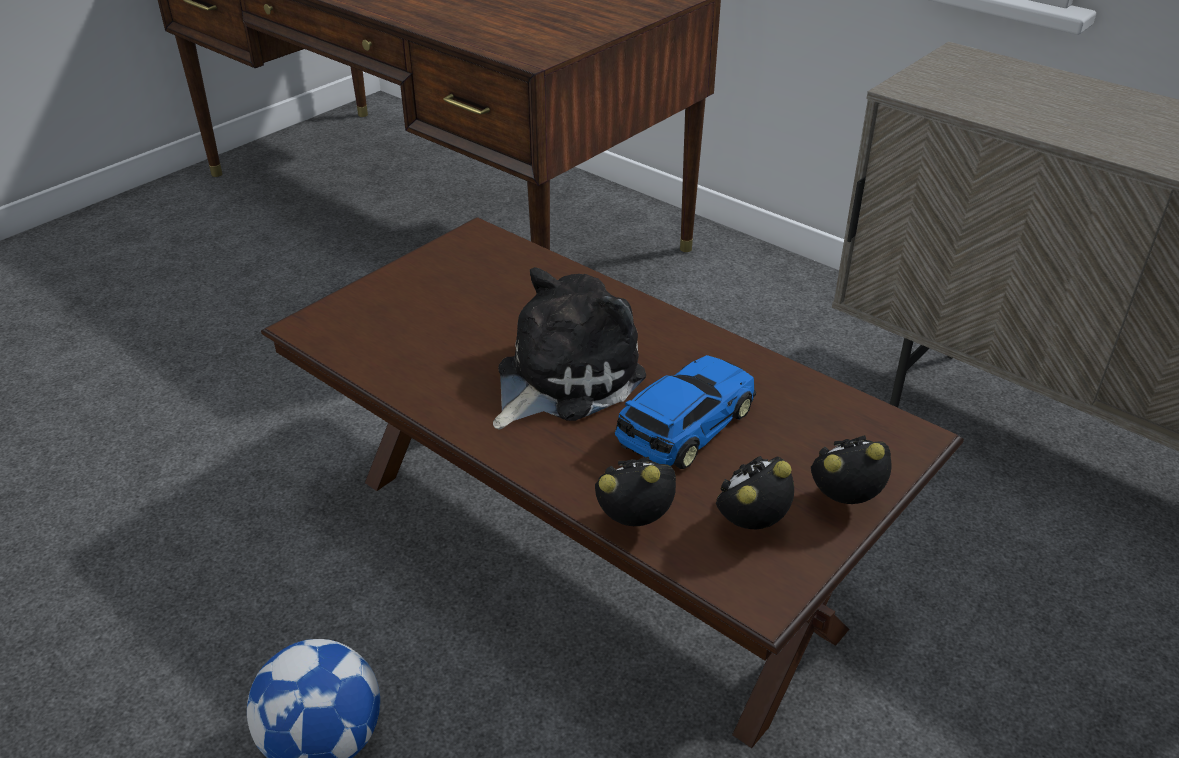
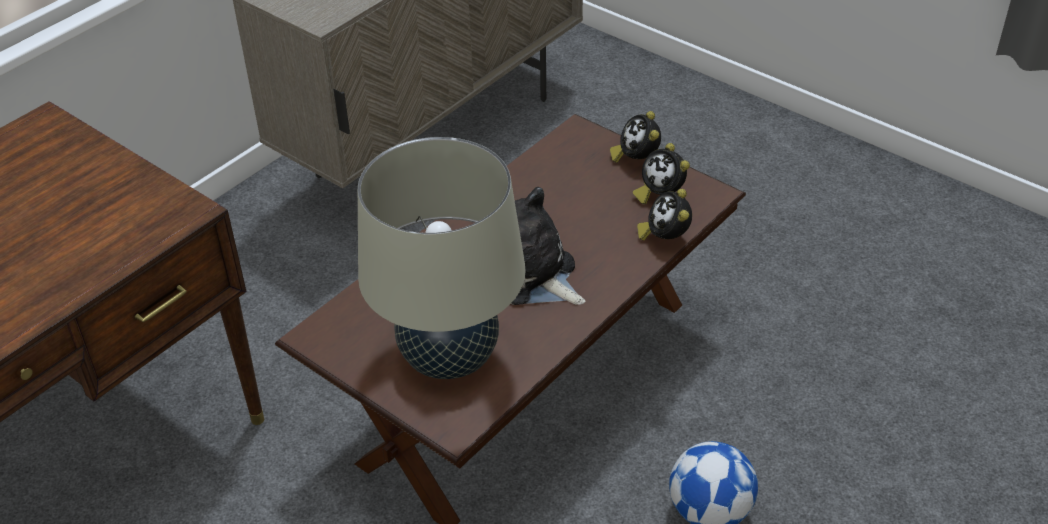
camera: 90 degrees left, 5 degrees up
(419, 320) = (449, 358): none -> beige table lamp
(683, 426) = (574, 218): toy car -> none

